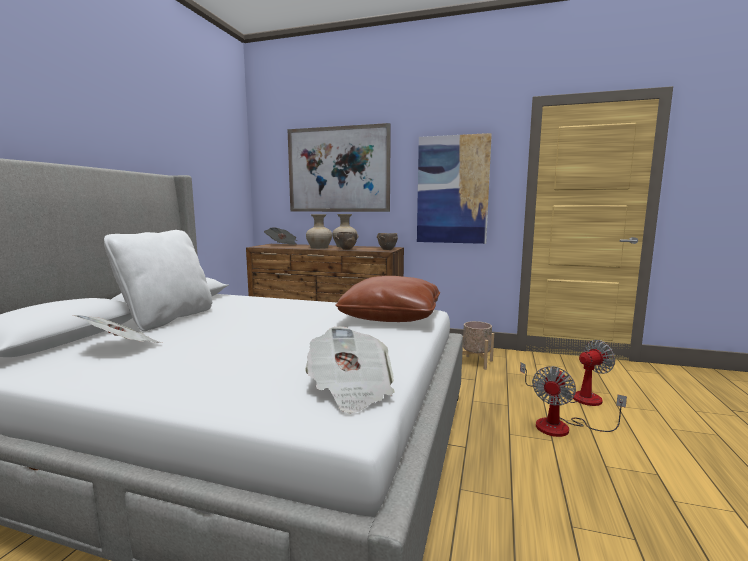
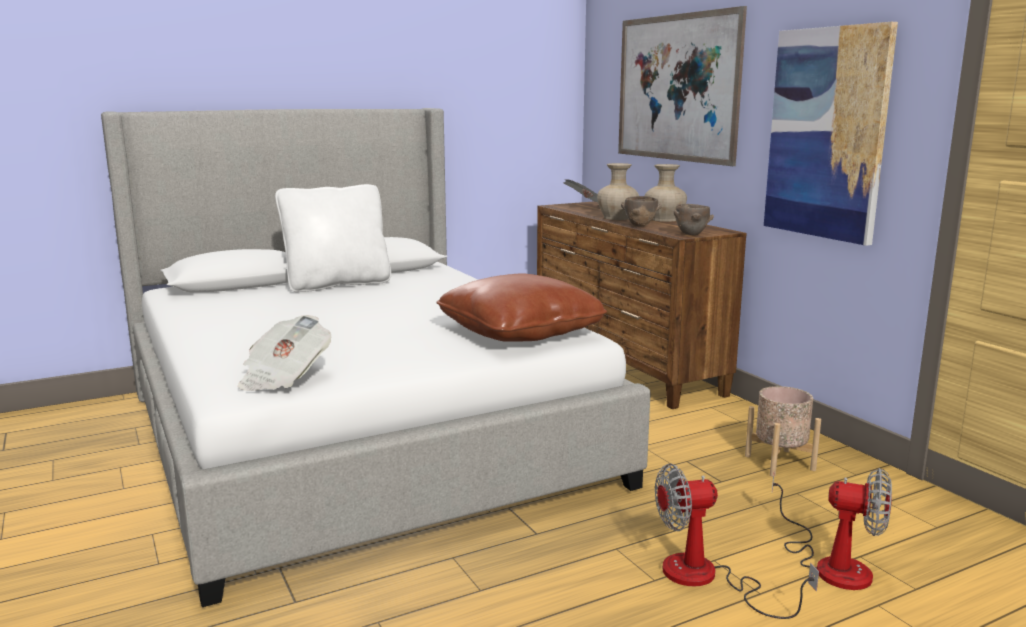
camera: 45 degrees right, 5 degrees up
(123, 348) = (252, 302): newspaper -> none

